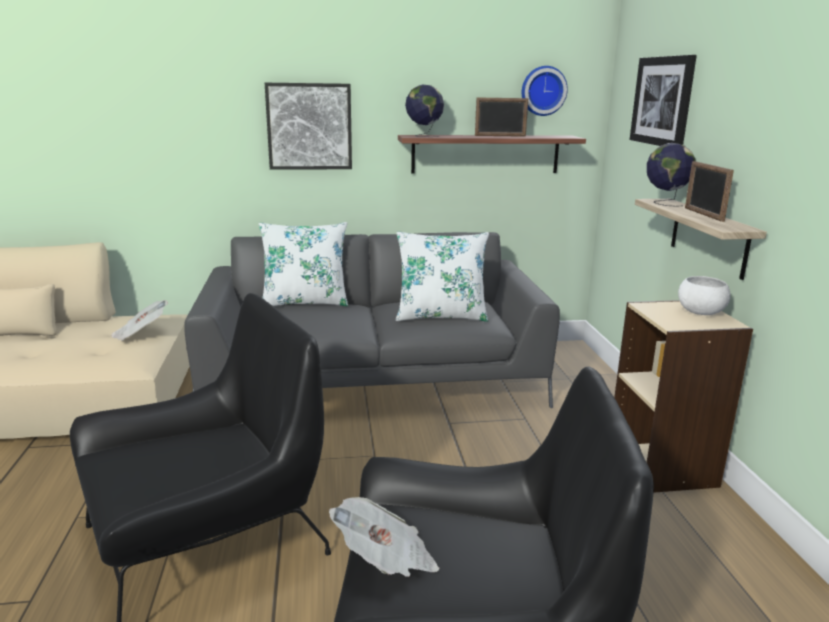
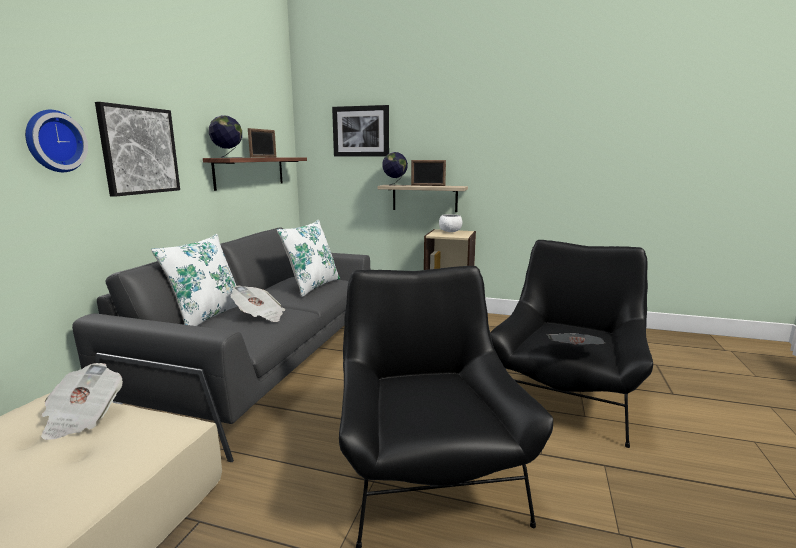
camera: 65 degrees left, 5 degrees down
(315, 320) = (260, 316): none -> newspaper
(543, 91) = (270, 126): wall clock -> wall clock (53, 141)

